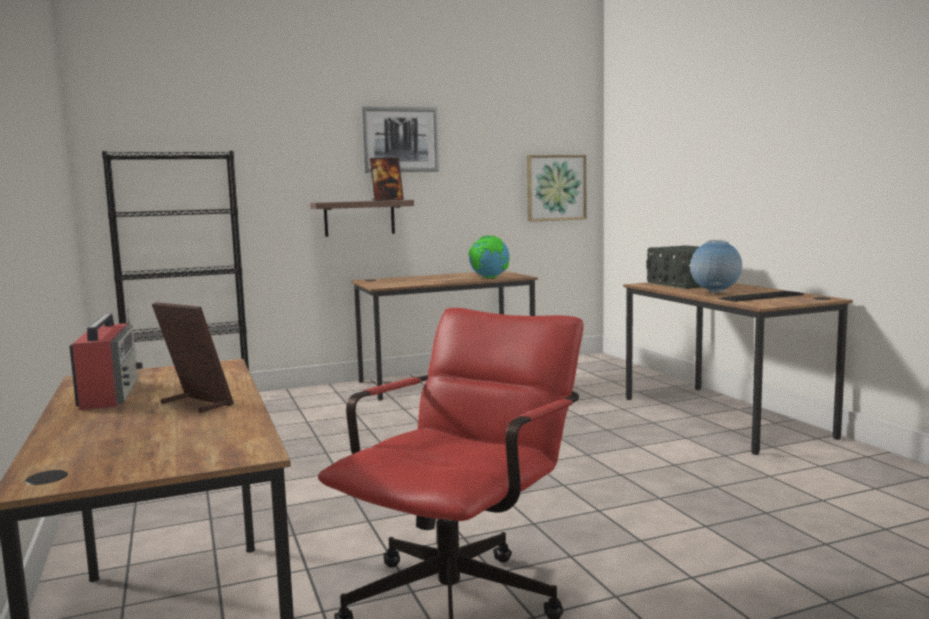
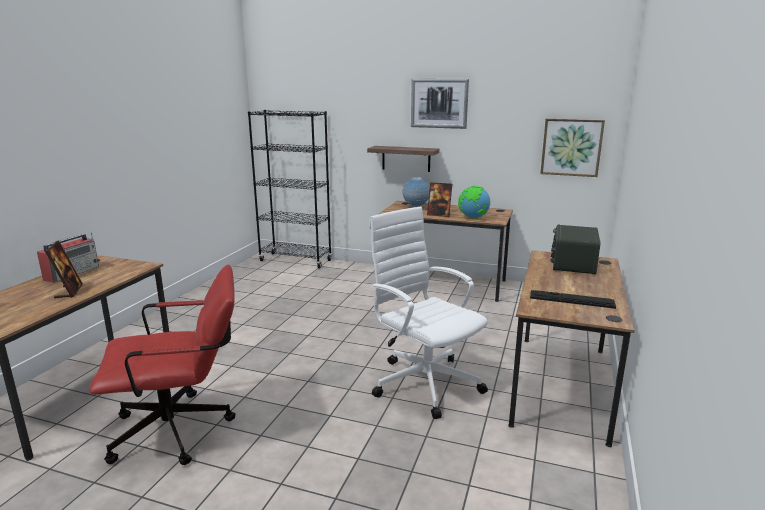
camera: 40 degrees right, 10 degrees up
(387, 200) = (422, 148): picture frame -> picture frame (439, 215)
(619, 453) = (424, 382): none -> white office chair
(715, 293) = (553, 283): globe -> globe (416, 207)

